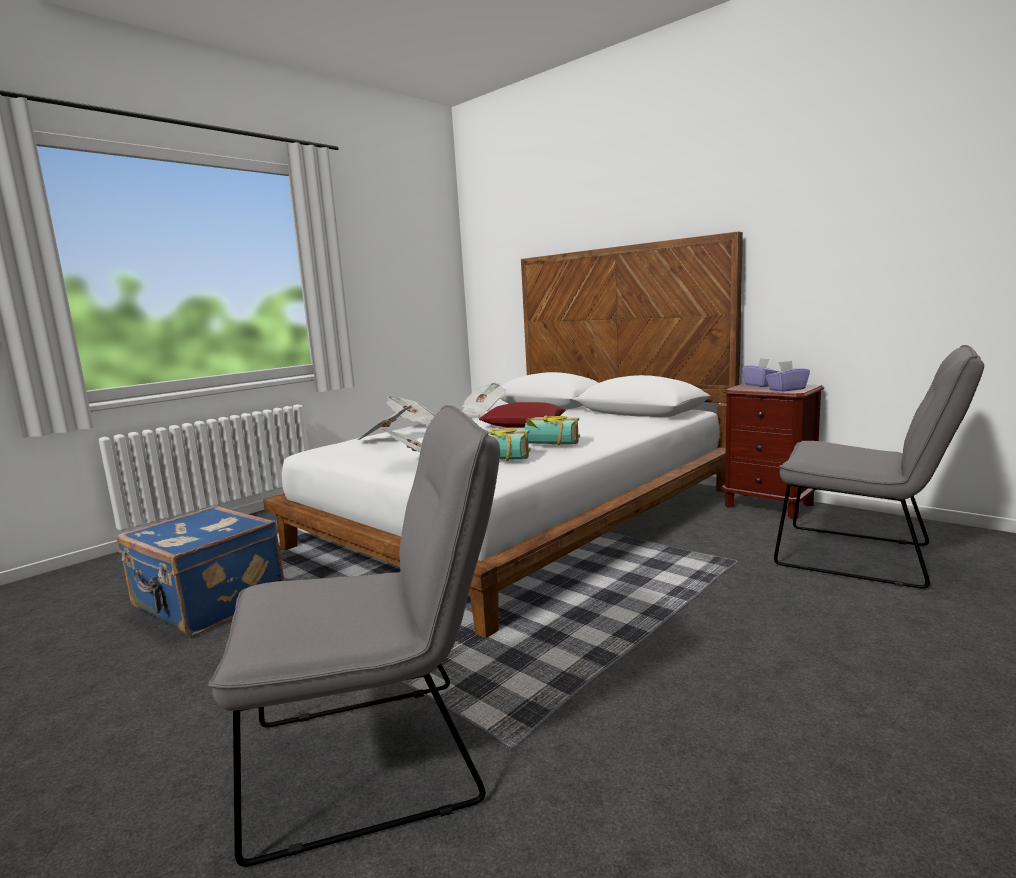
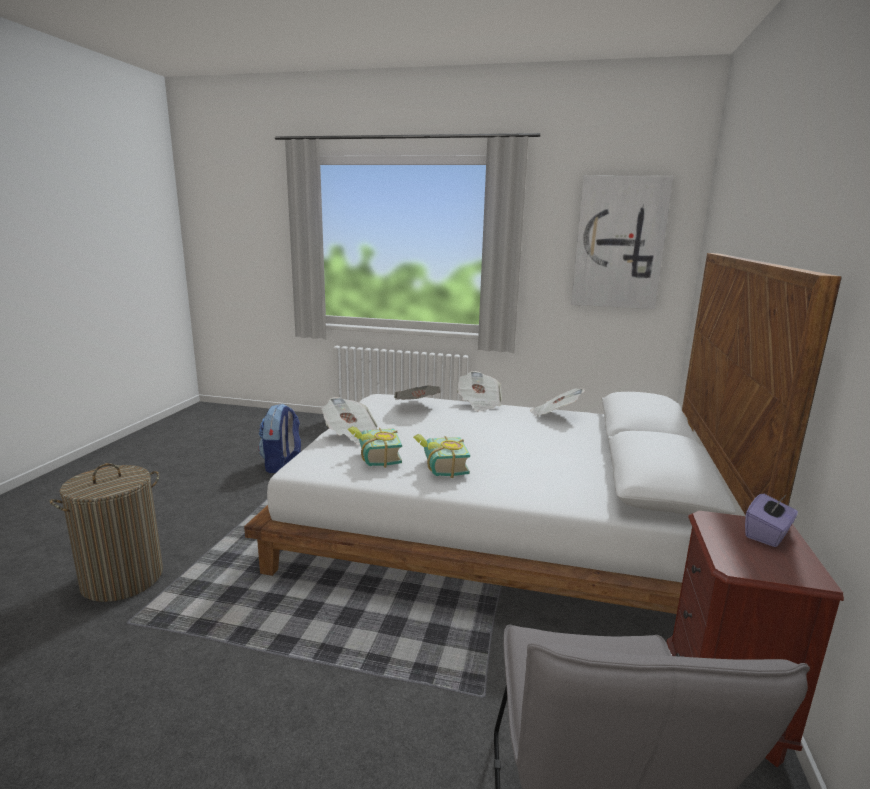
camera: 60 degrees right, 5 degrees up
(208, 604) = (282, 465): blue suitcase -> backpack
(383, 758) = (122, 579): grey chair -> laundry basket
(411, 264) = (619, 243): none -> picture
(523, 423) = (526, 440): red pillow -> none
(786, 389) = (743, 558): purple tissue box -> none

